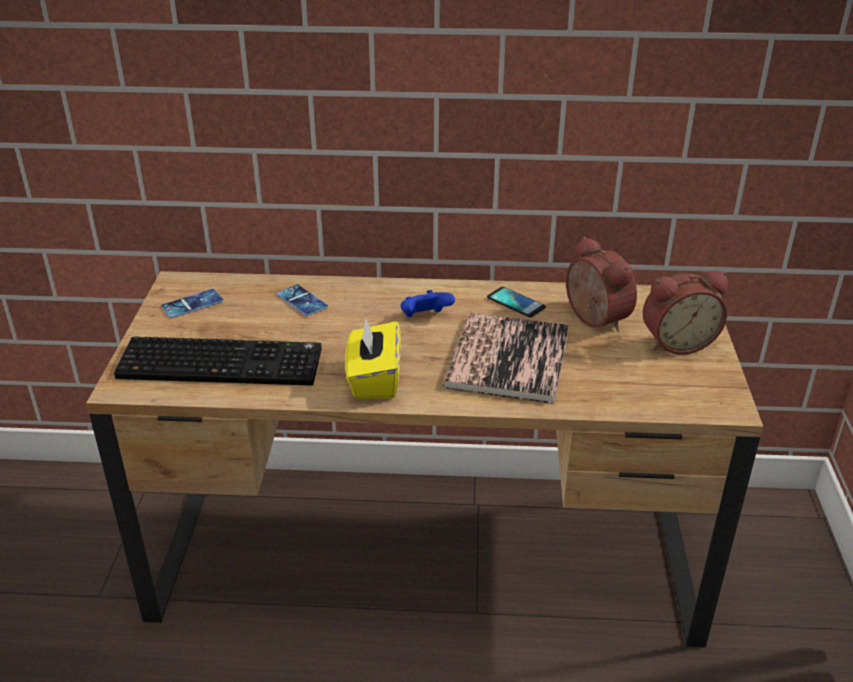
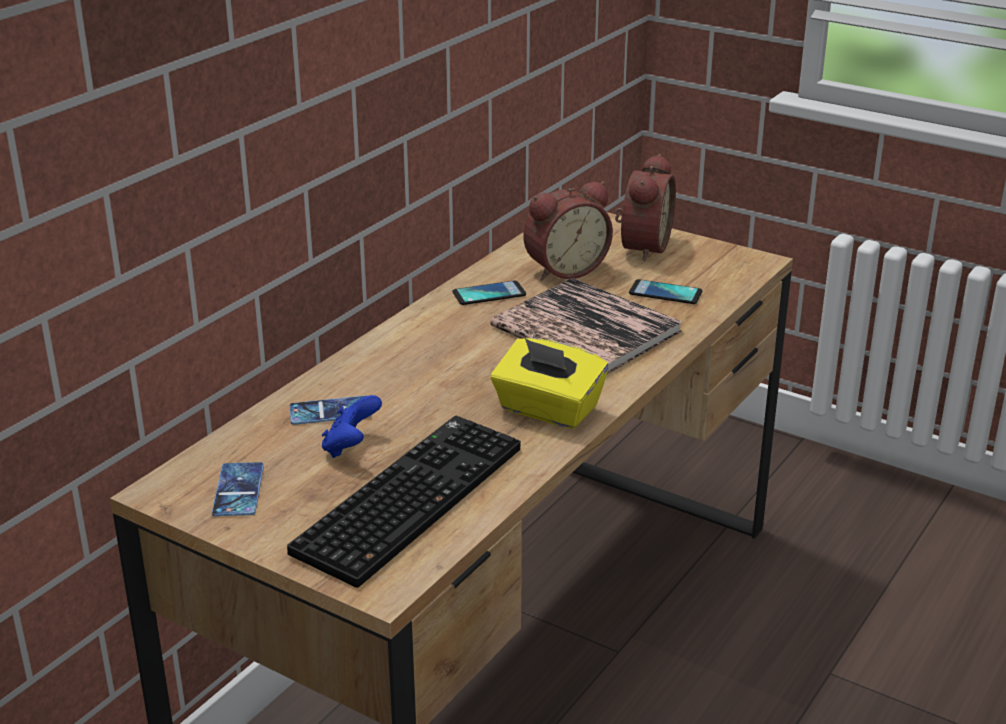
camera: 60 degrees left, 5 degrees down
(425, 318) = (460, 349): blue game controller -> blue game controller (351, 447)
(593, 320) = (564, 269): alarm clock -> alarm clock turned 150 degrees clockwise
(609, 377) = (665, 293): none -> phone

